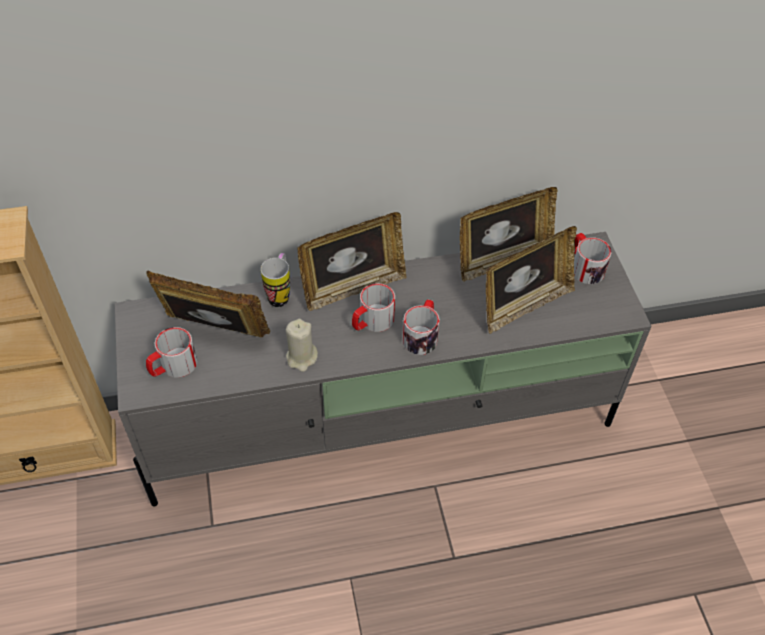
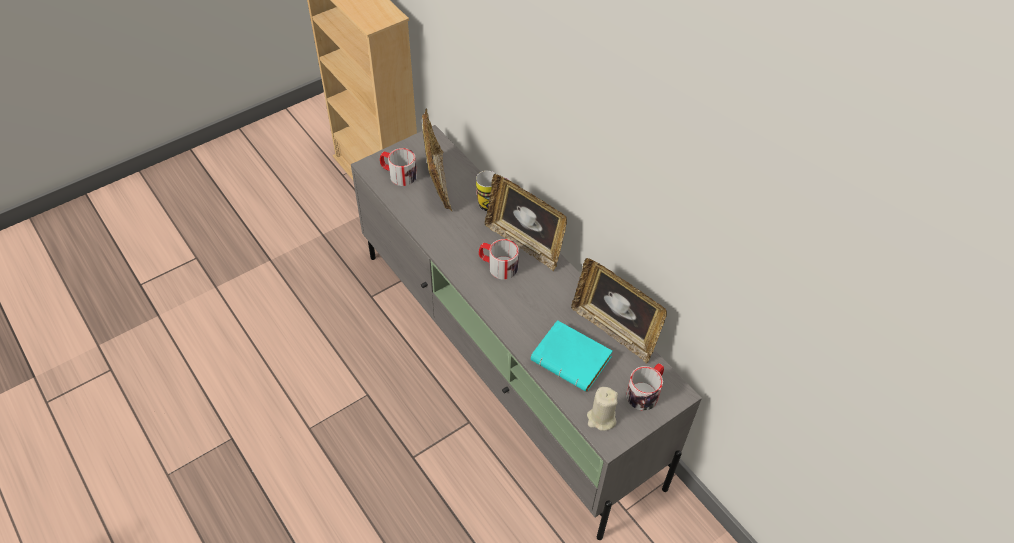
camera: 65 degrees right, 0 degrees up
(301, 358) = (442, 238): beige candle -> beige candle (601, 418)
(422, 335) = (503, 301): mug -> none
(524, 305) = (574, 359): picture frame -> turquoise book

